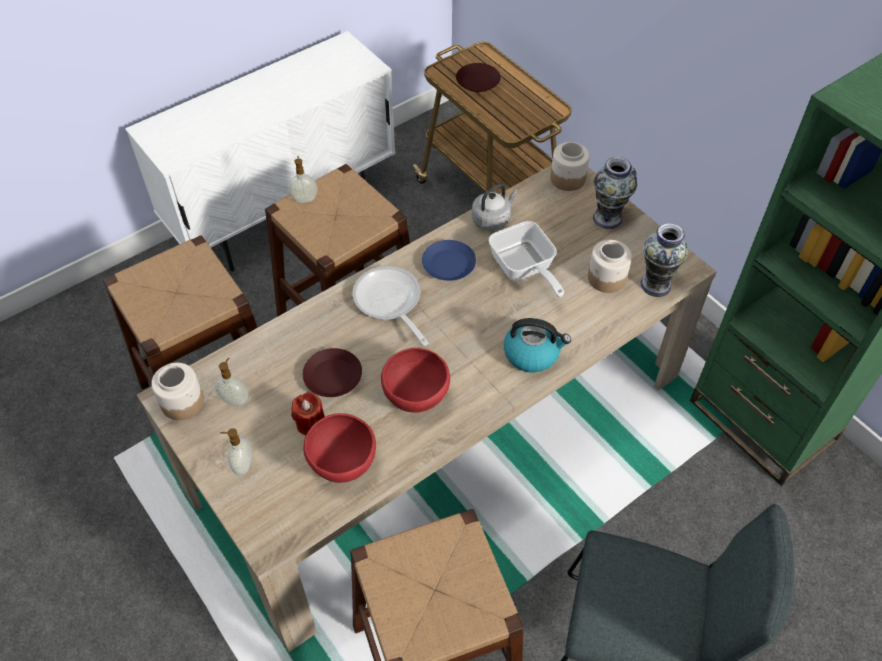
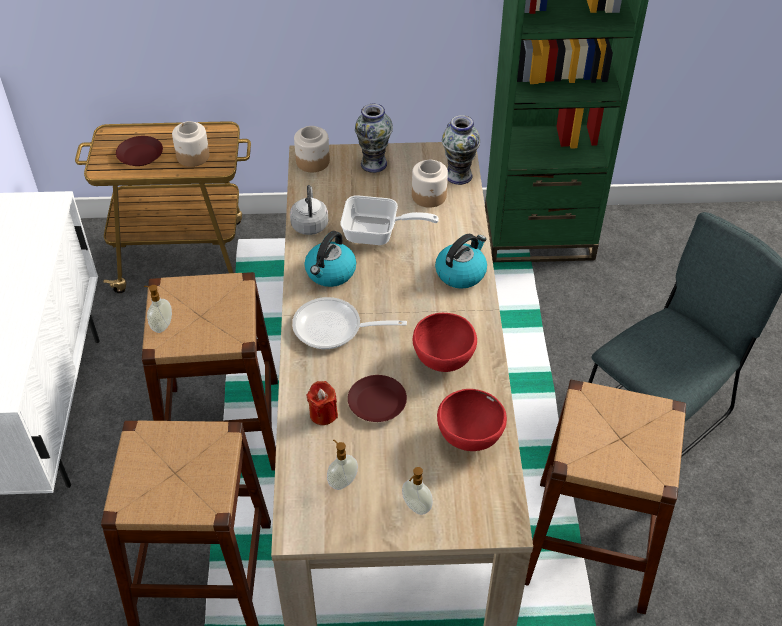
camera: 55 degrees left, 5 degrees down
(182, 402) = (311, 522): jar -> jar (192, 156)
(310, 423) = (412, 440): red candle -> red candle (323, 414)
(449, 265) = (330, 273): blue plate -> kettle

